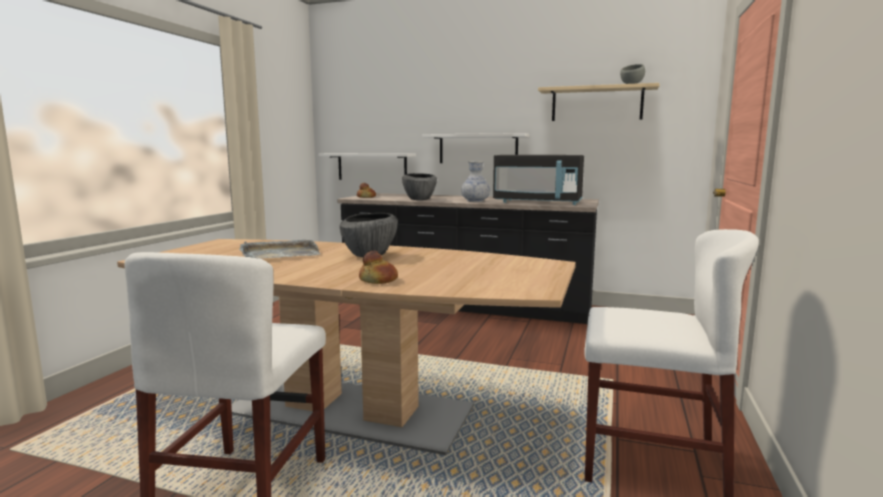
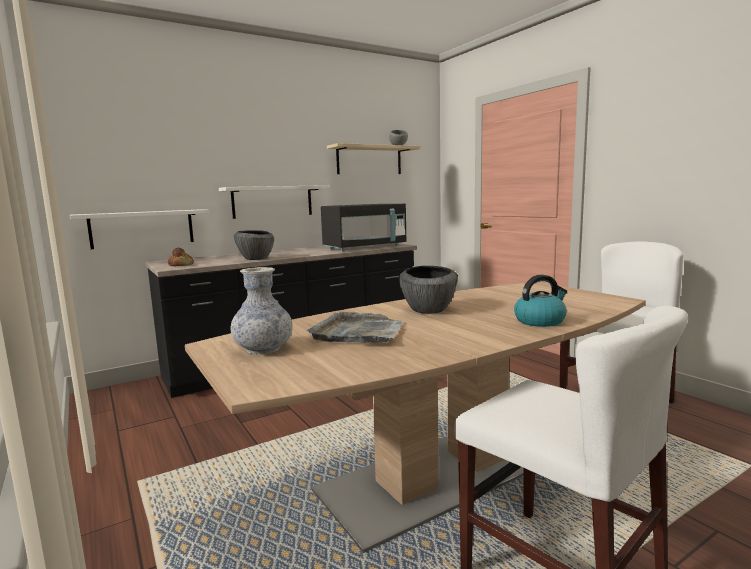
camera: 50 degrees left, 0 degrees up
(378, 280) = (540, 321): bread -> kettle
(475, 201) = (314, 253): vase -> vase (263, 349)

